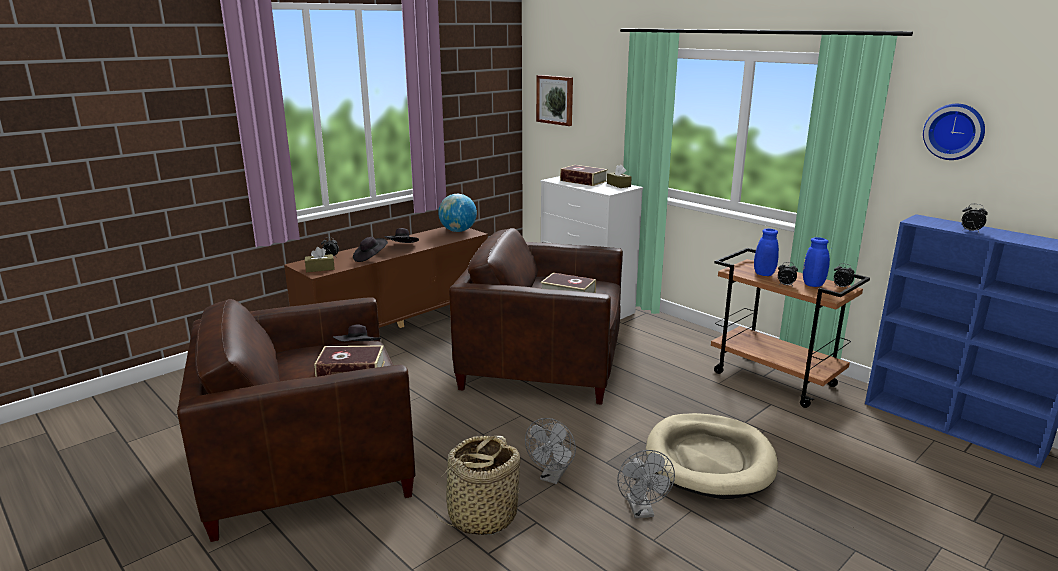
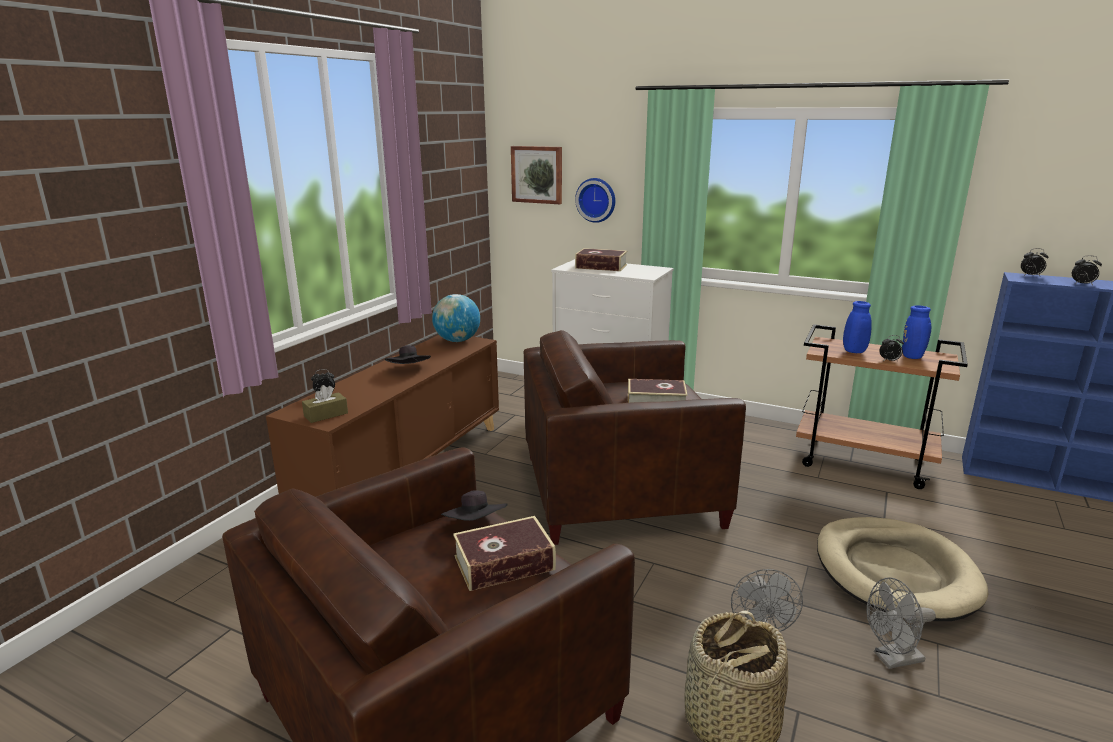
camera: 20 degrees left, 0 degrees up
(370, 258) = (381, 390): black hat -> none
(618, 185) = (645, 268): brown tissue box -> none
(642, 511) = (892, 659): grey fan -> grey fan turned 105 degrees clockwise
(841, 287) = (938, 356): alarm clock -> alarm clock (1031, 276)
(954, 131) = (1045, 183): wall clock -> wall clock (596, 200)

